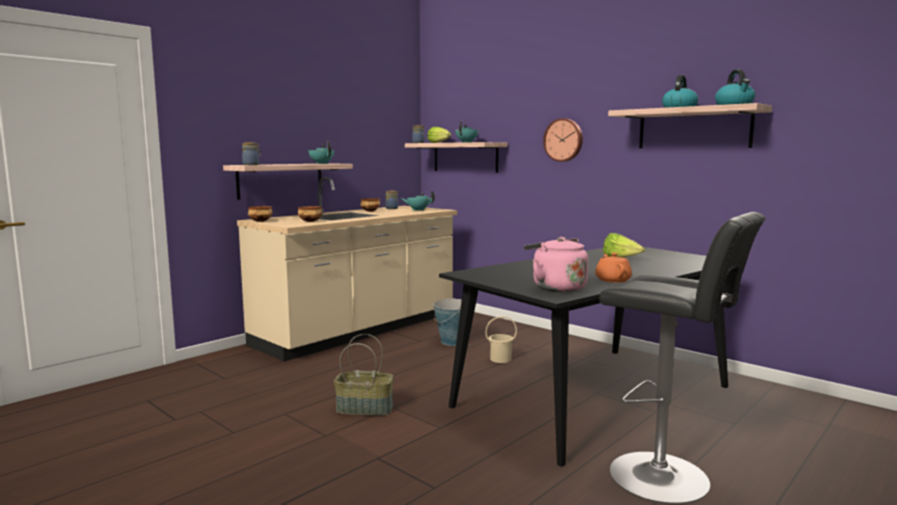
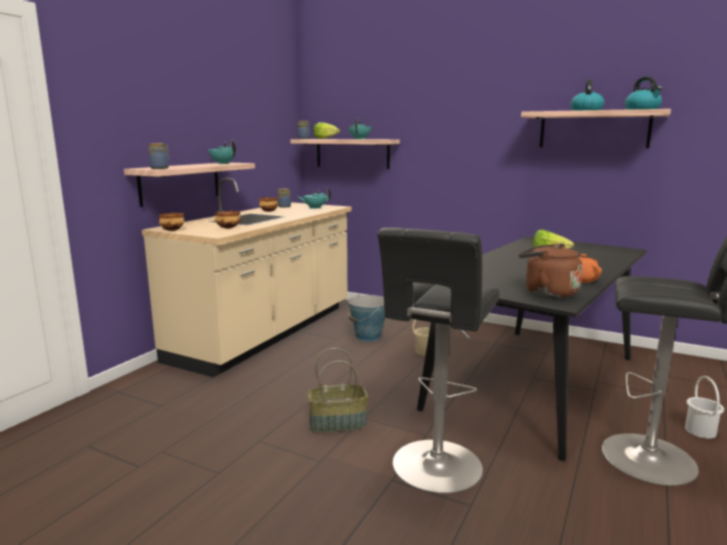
camera: 15 degrees left, 5 degrees up
(425, 455) = (435, 469): none -> black stool
(556, 288) = (547, 293): pink kettle -> brown kettle
(564, 140) = (461, 138): wall clock -> none
(747, 461) = (700, 431): none -> white bucket

